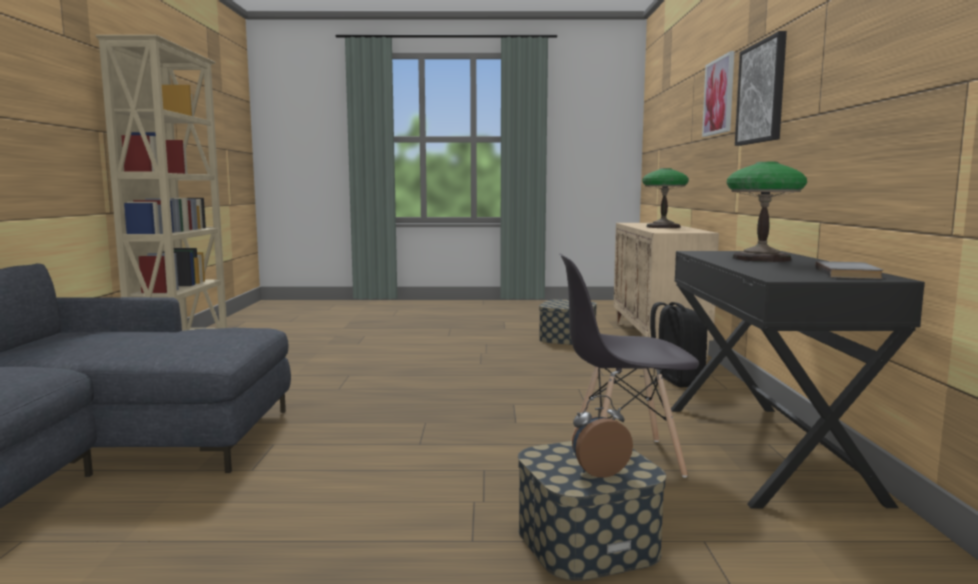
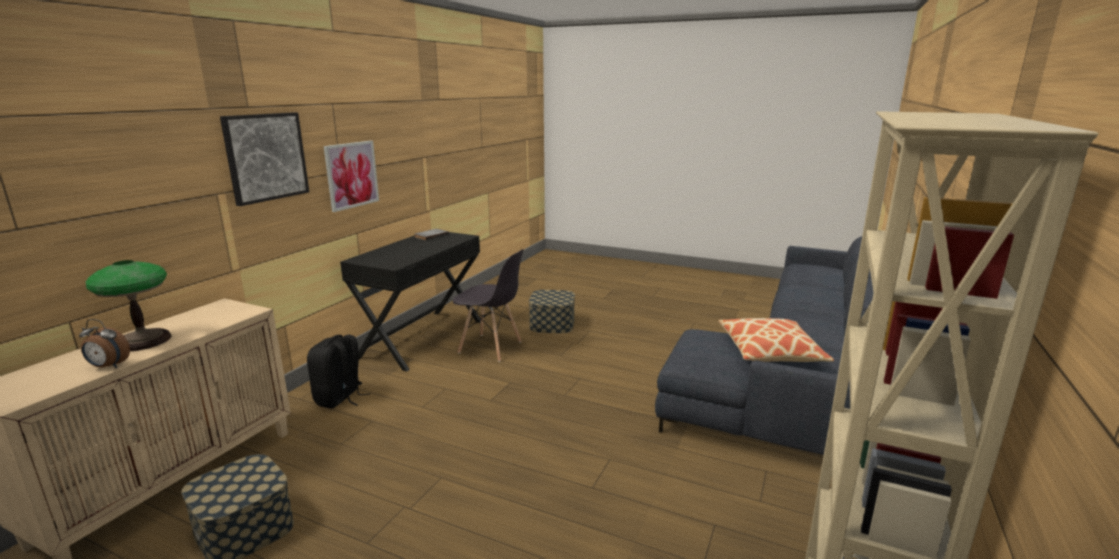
camera: 155 degrees left, 10 degrees up
(114, 343) = (770, 351): none -> pillow
(598, 471) = (553, 294): alarm clock -> alarm clock (108, 366)
(719, 96) = (150, 158): picture -> picture (351, 175)
(761, 258) = (402, 252): table lamp -> none

